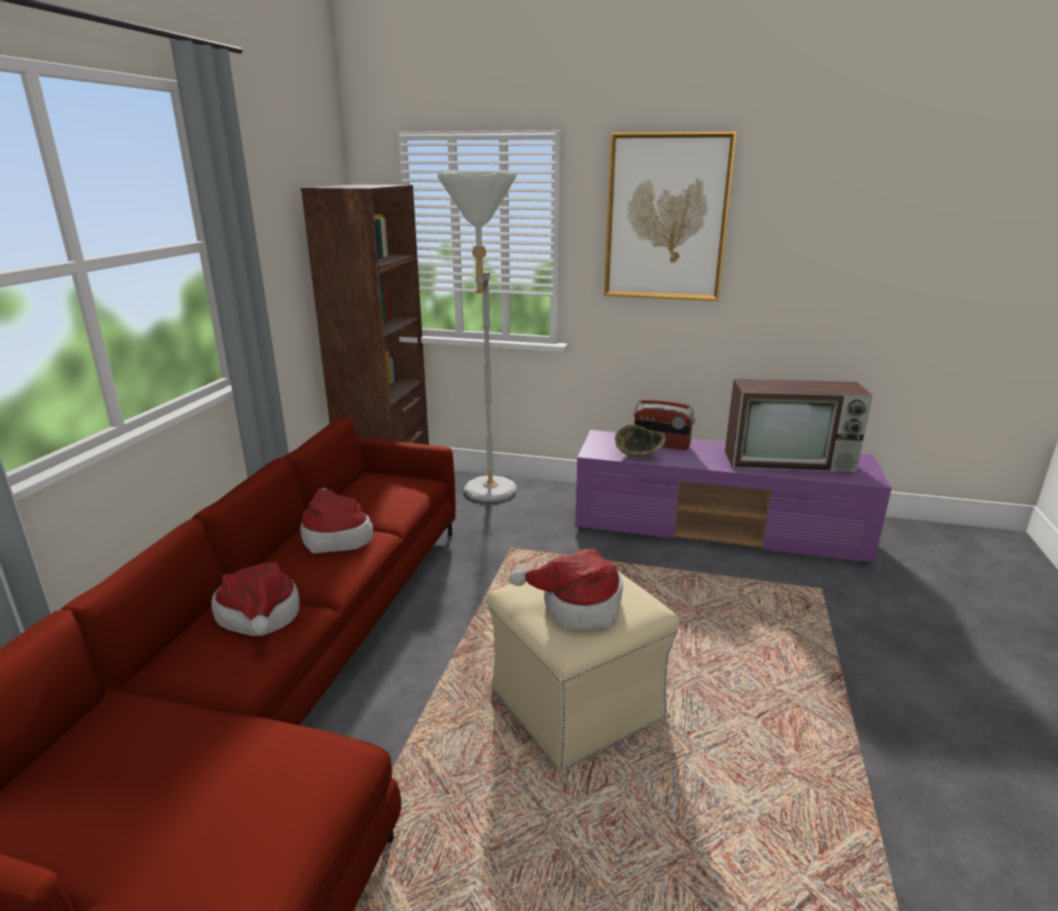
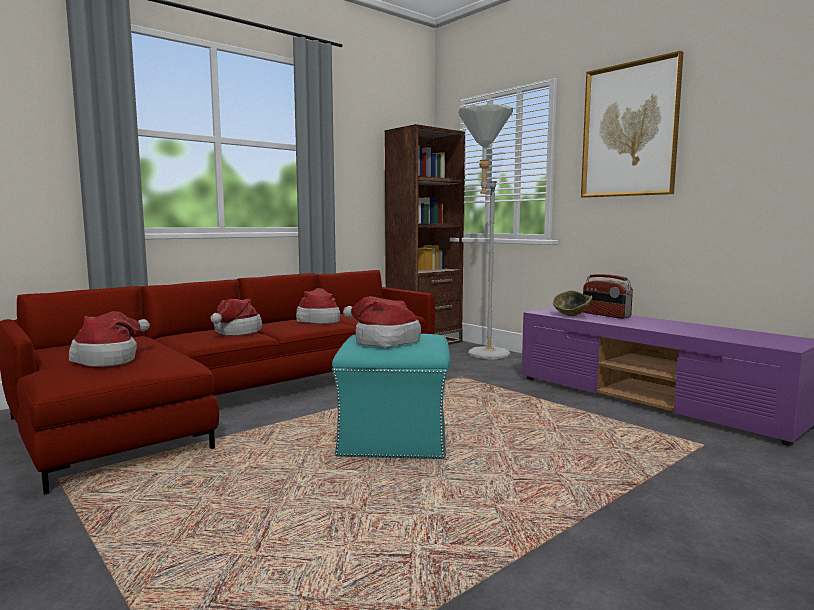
camera: 35 degrees right, 15 degrees down
(213, 812) = (110, 358): none -> hat
(578, 702) = (395, 439): beige ottoman -> turquoise ottoman
(790, 461) = (715, 332): television -> none

